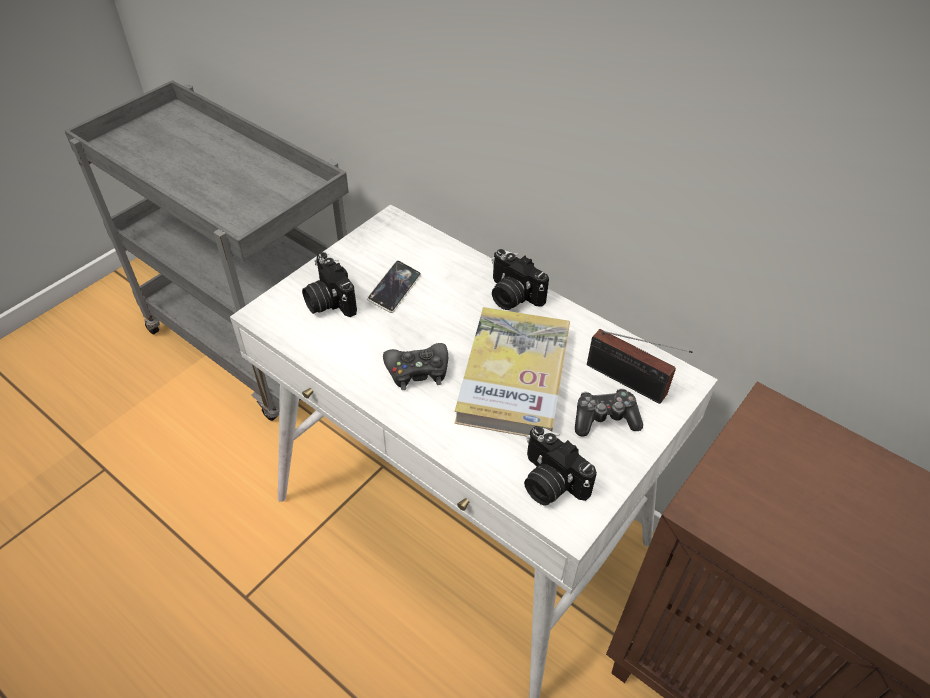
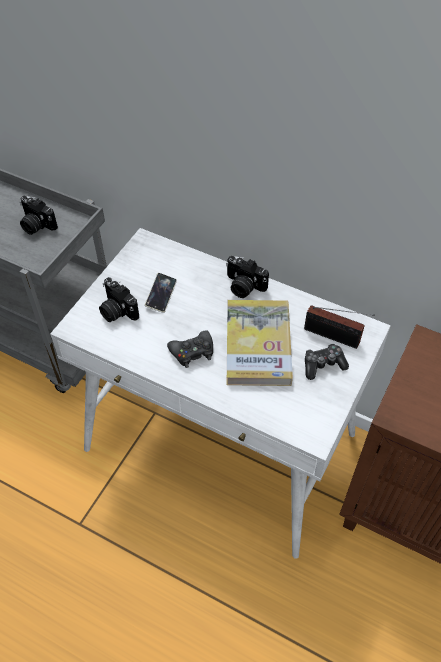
camera: 10 degrees left, 5 degrees up
(549, 482) = (296, 414): camera -> camera (36, 225)

